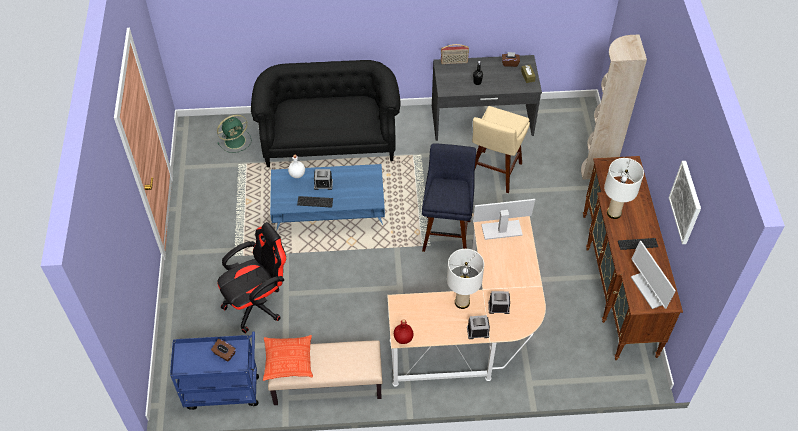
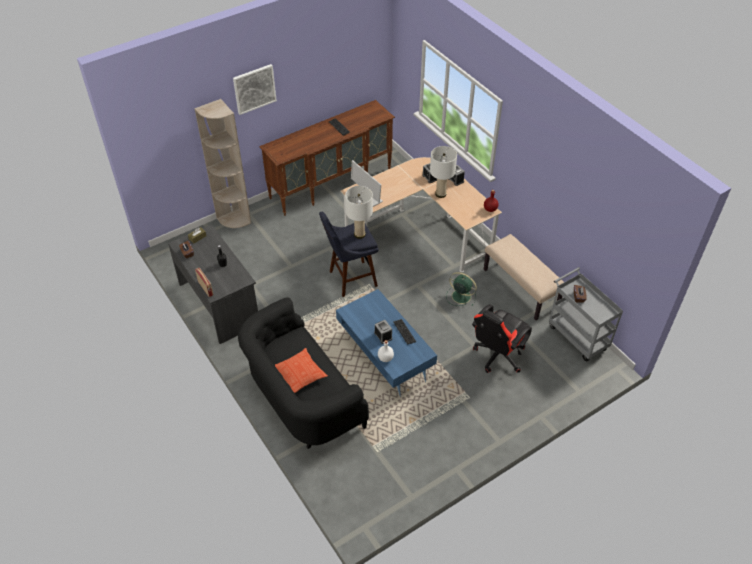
camera: 120 degrees left, 5 degrees down
(225, 393) = (576, 337): blue cart -> grey cart
(236, 140) = (351, 471): green fan -> green fan (460, 296)
(258, 303) = (496, 357): black office chair -> black office chair turned 75 degrees counterclockwise
(288, 361) = (543, 279): orange pillow -> orange pillow (299, 375)
(494, 174) = (274, 275): beige stool -> none
(614, 213) = (321, 143): white table lamp -> white table lamp (359, 234)
(649, 289) = (370, 114): monitor -> none
(686, 202) = (331, 68): picture -> picture (254, 89)

